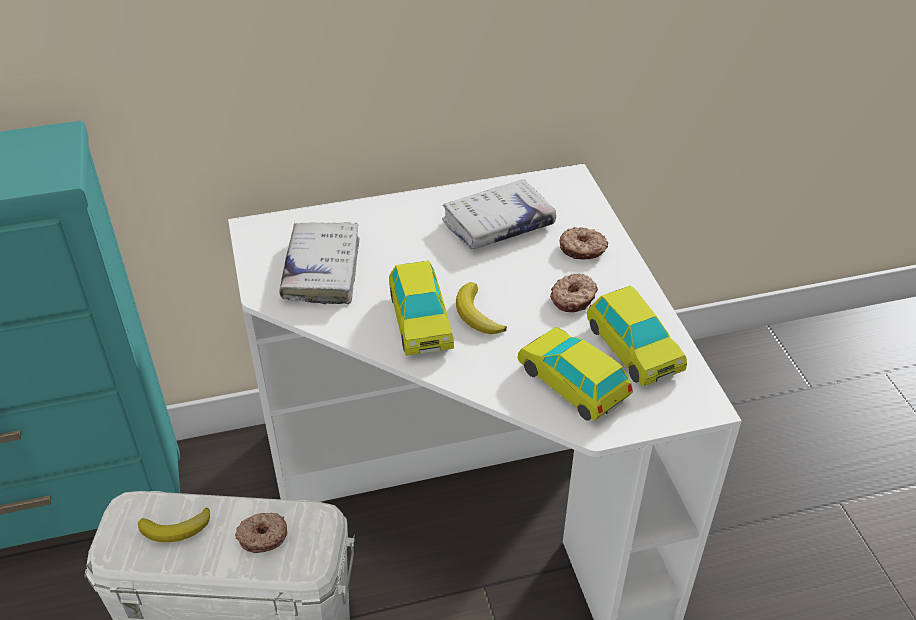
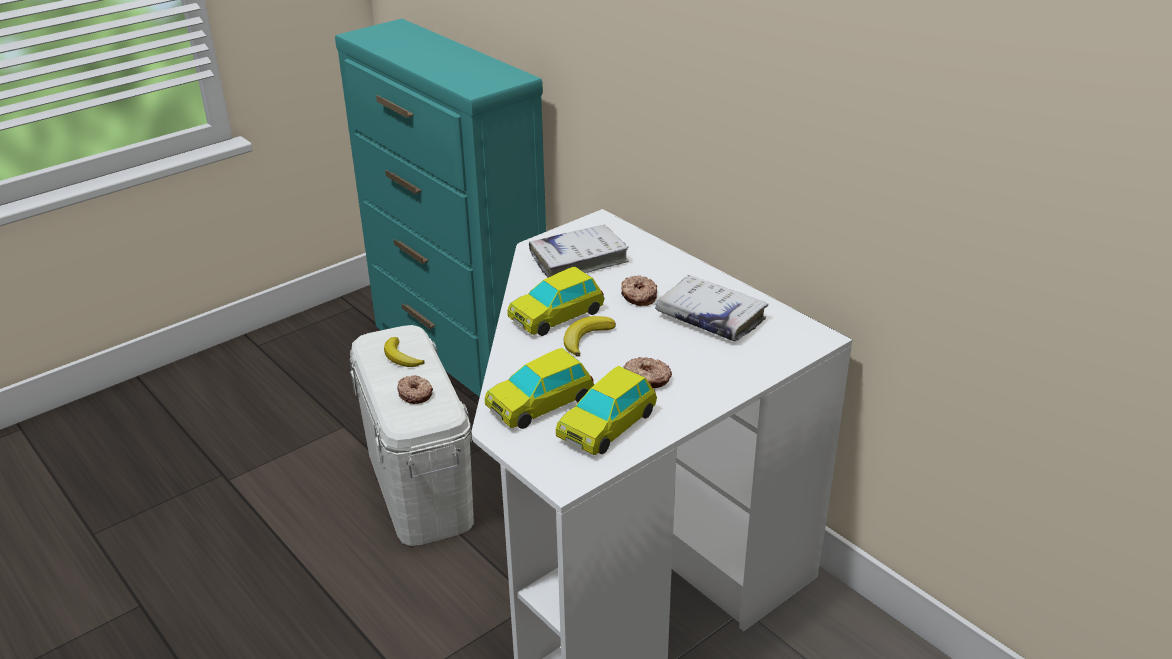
camera: 65 degrees right, 10 degrees down
(572, 383) = (540, 404): toy car -> toy car turned 150 degrees counterclockwise
(582, 250) = (718, 368): donut -> donut (638, 296)

